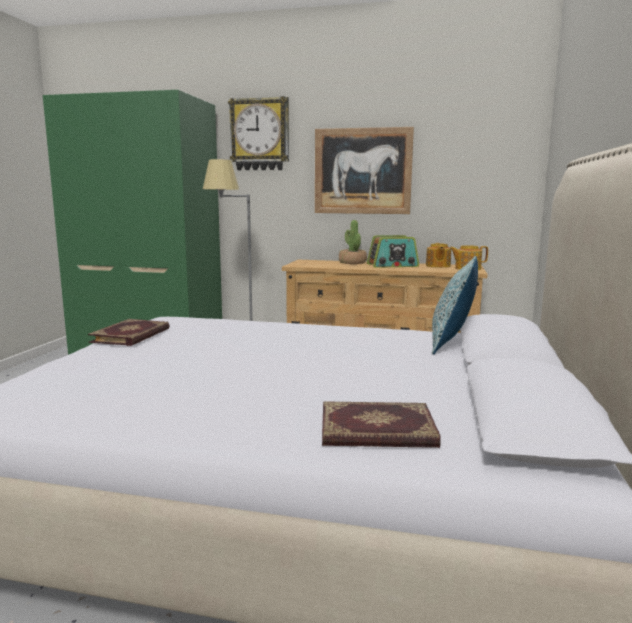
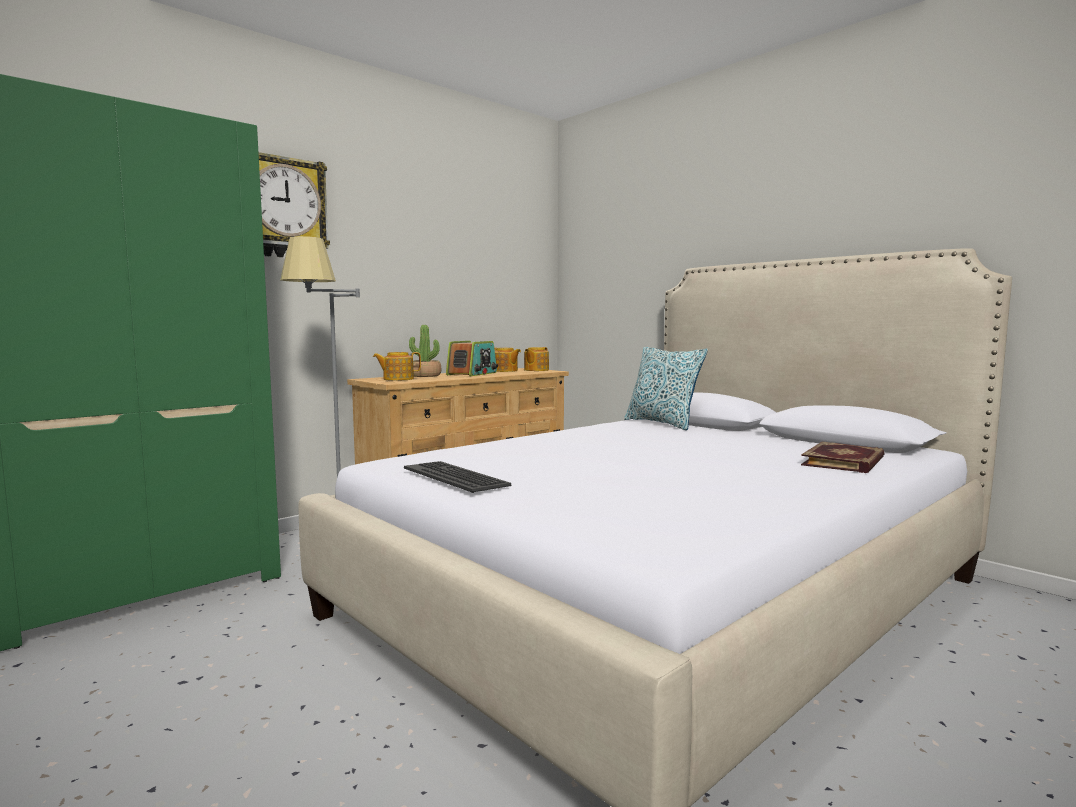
camera: 55 degrees left, 5 degrees down
(132, 335) = (456, 477): book -> keyboard
(317, 263) = (397, 379): none -> teapot
(362, 171) = (412, 268): picture -> none

